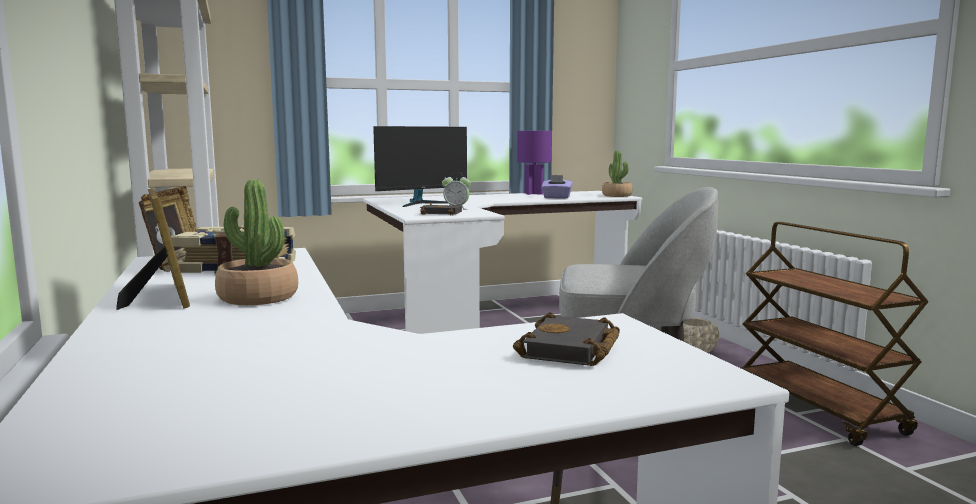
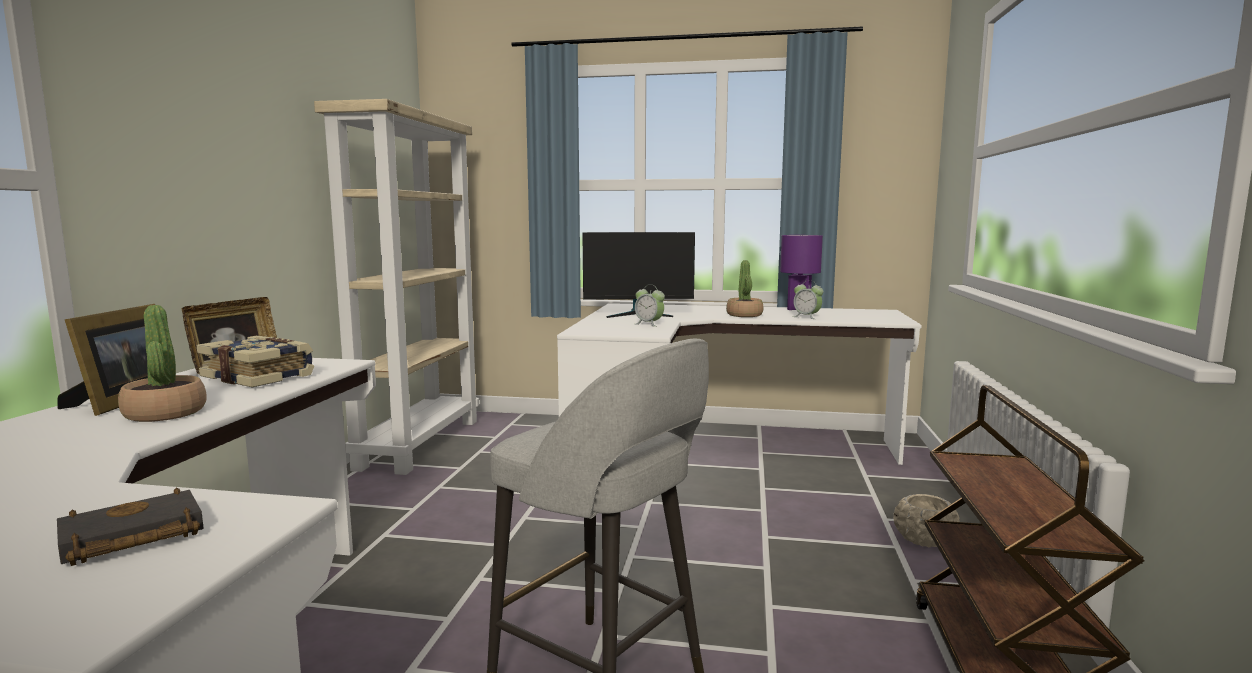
camera: 30 degrees right, 0 degrees up
(442, 213) = (616, 329): black book -> none
(556, 197) = (807, 317): purple tissue box -> alarm clock
(617, 195) = (893, 319): potted plant -> potted plant (744, 315)

